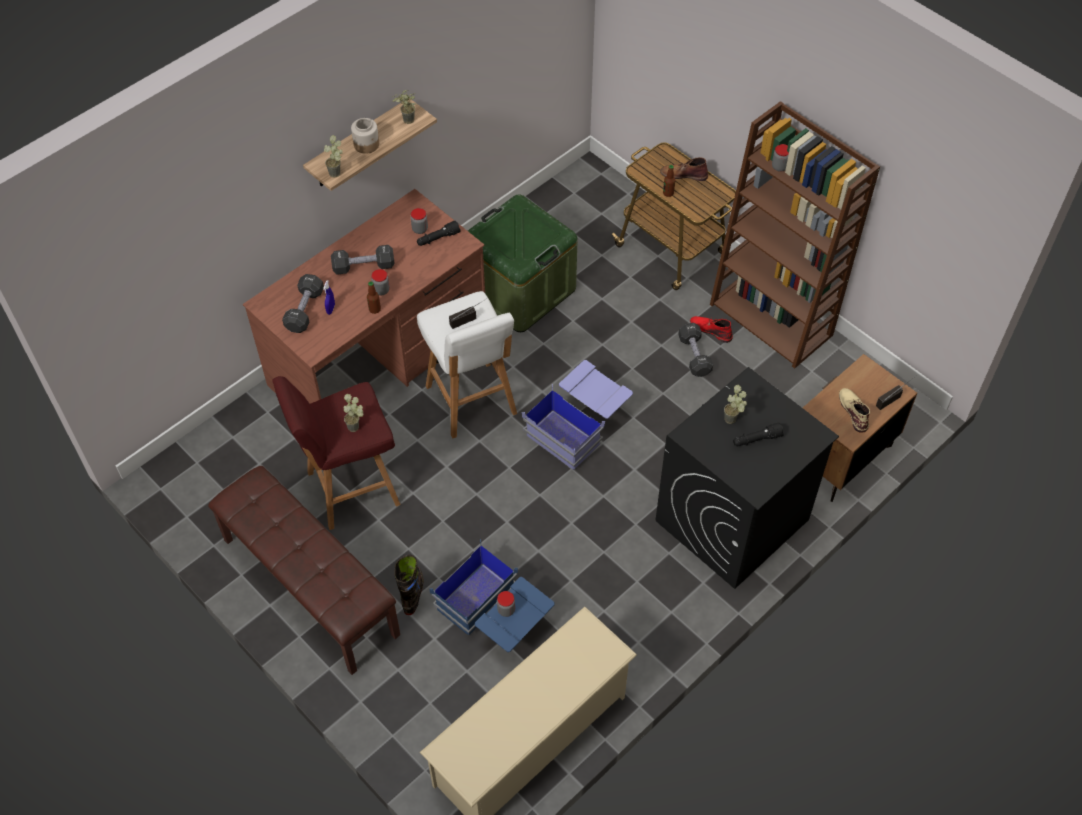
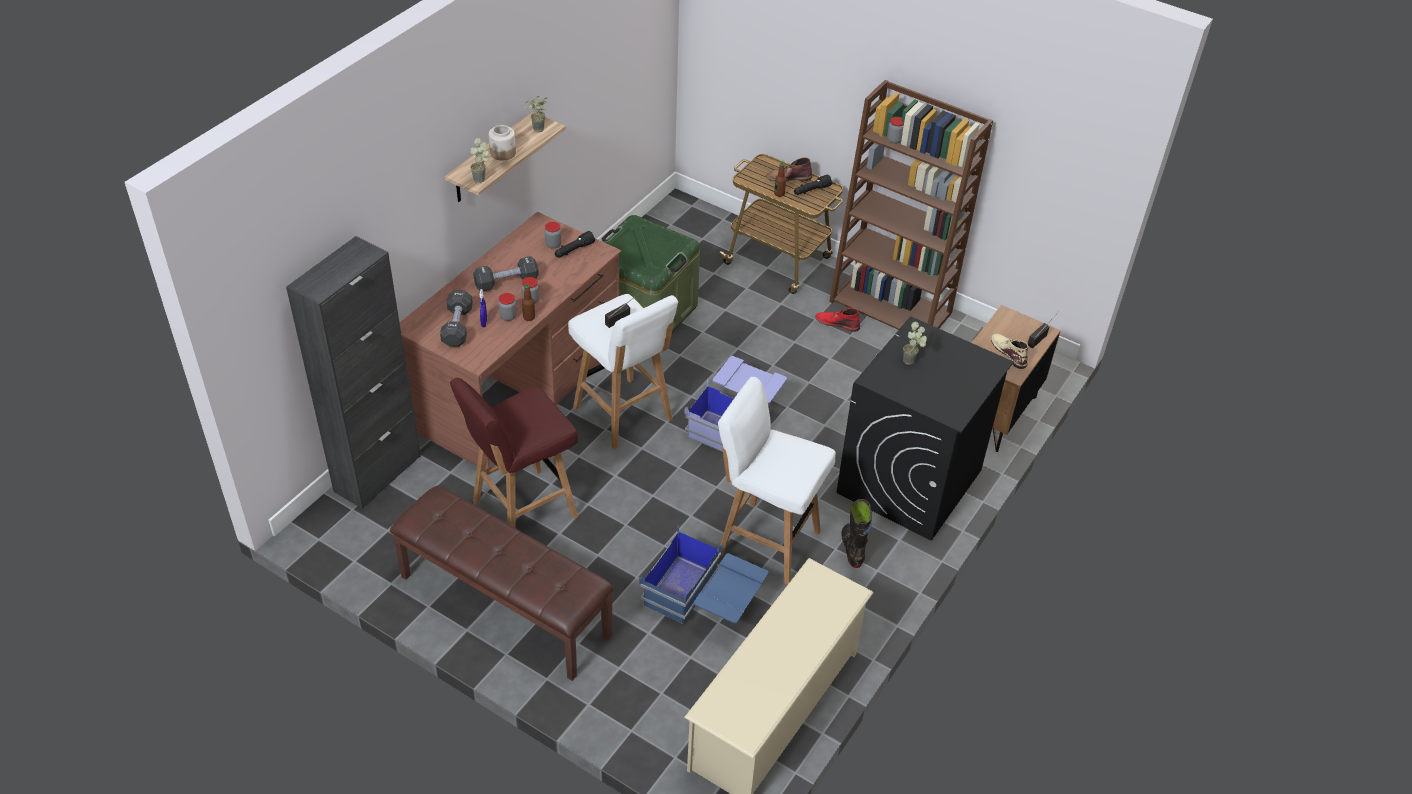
camera: 15 degrees left, 10 degrees down
(228, 429) = (377, 473): none -> black cabinet
(357, 427) = (538, 425): potted plant -> none
(413, 593) = (614, 595): black boot -> black boot (852, 549)
(506, 610) = (721, 586): jar -> jar (508, 316)
(572, 561) = (766, 541): none -> white stool
(694, 356) = (828, 346): black dumbbell -> none
(756, 440) = (939, 374): black flashlight -> black flashlight (811, 190)

